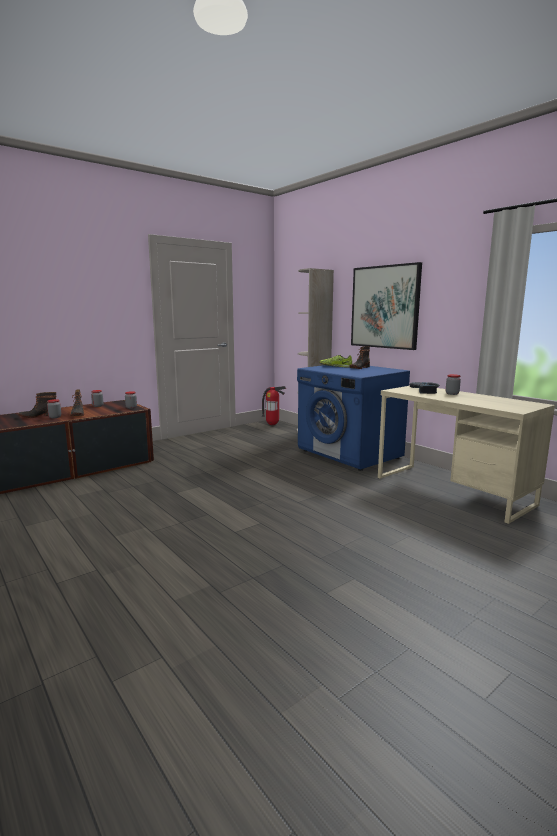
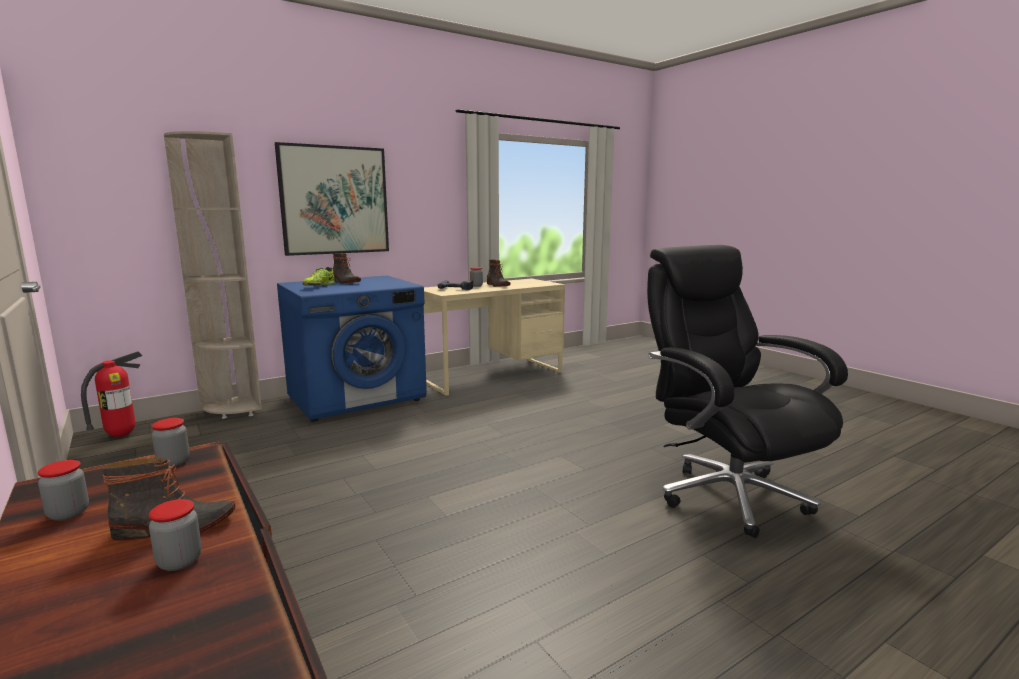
camera: 85 degrees left, 0 degrees up
(39, 416) = (108, 605): boot -> boot (497, 285)
(179, 595) = (726, 494): none -> black office chair

